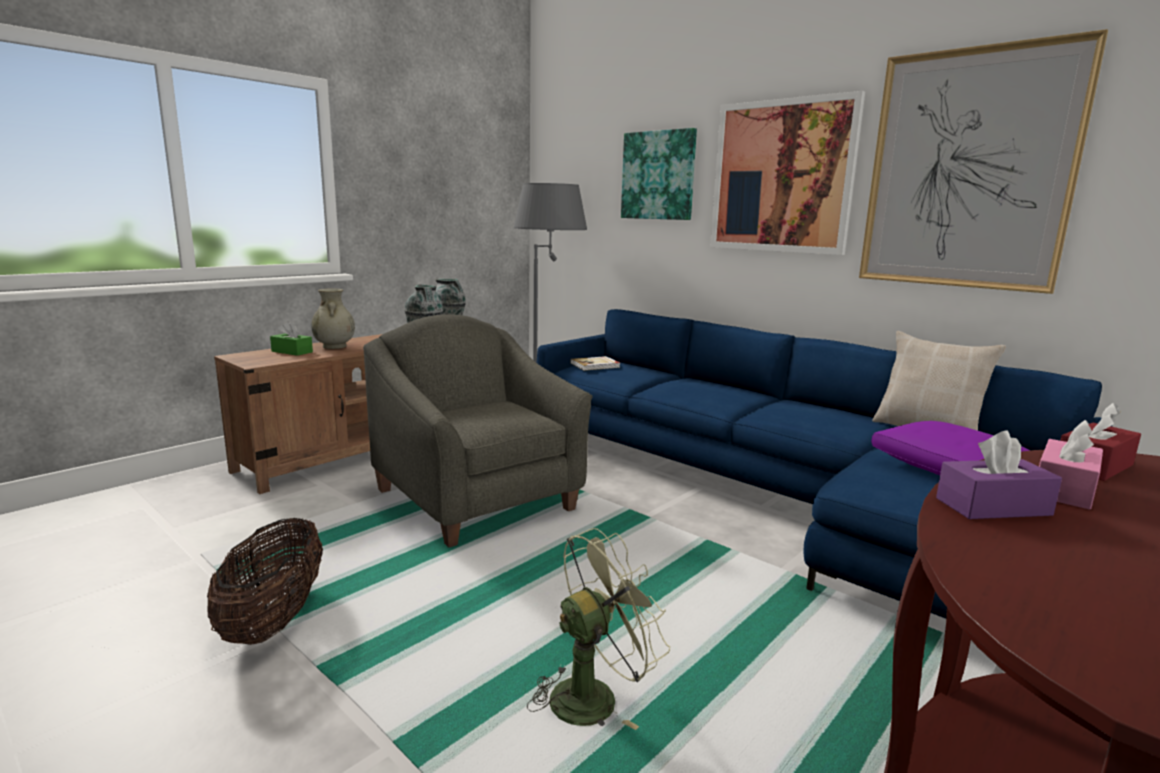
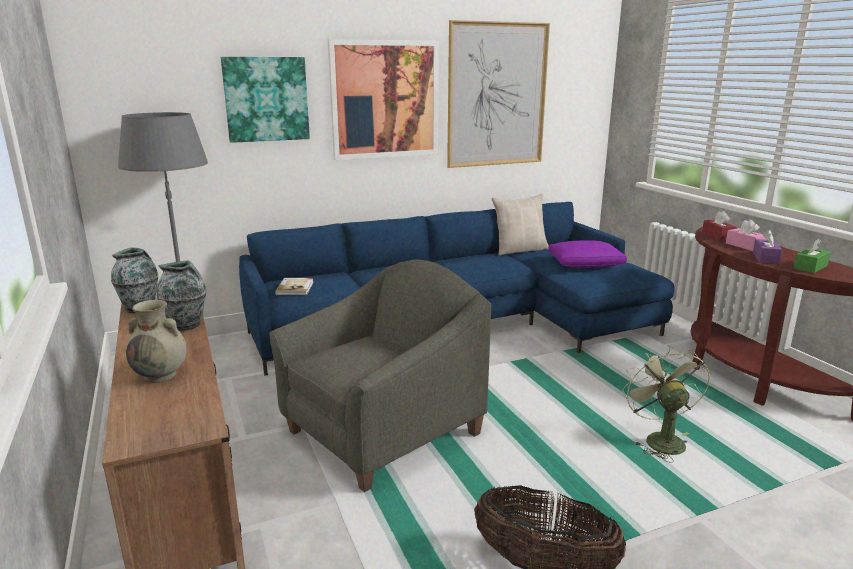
camera: 65 degrees left, 5 degrees up
(292, 352) = (157, 403): green tissue box -> green tissue box (810, 267)
(478, 499) = (383, 432): grey armchair -> grey armchair turned 150 degrees clockwise

